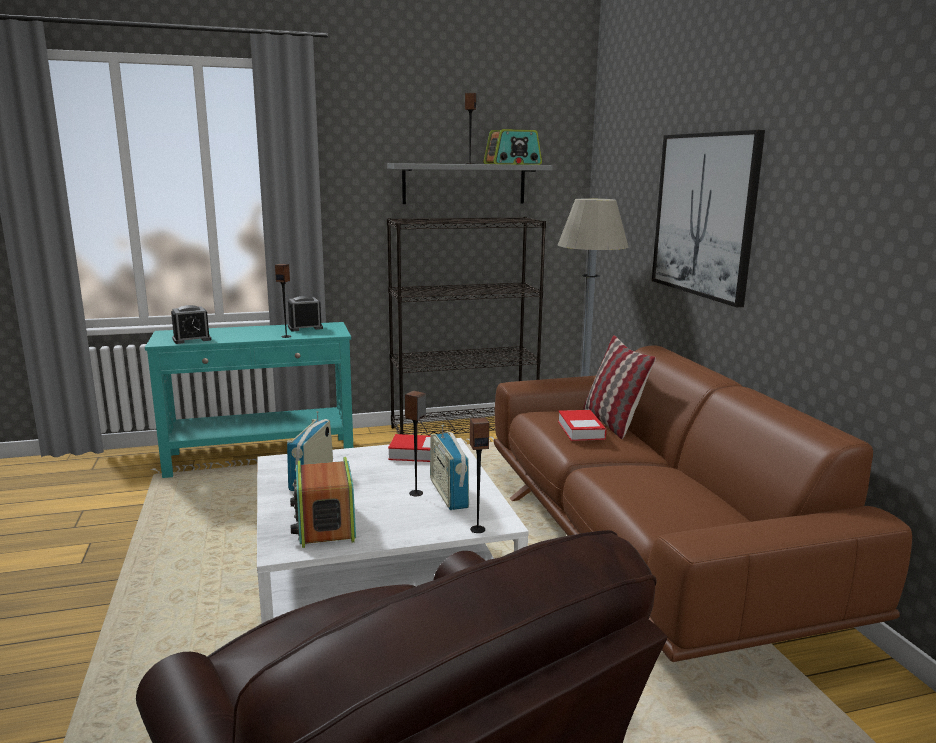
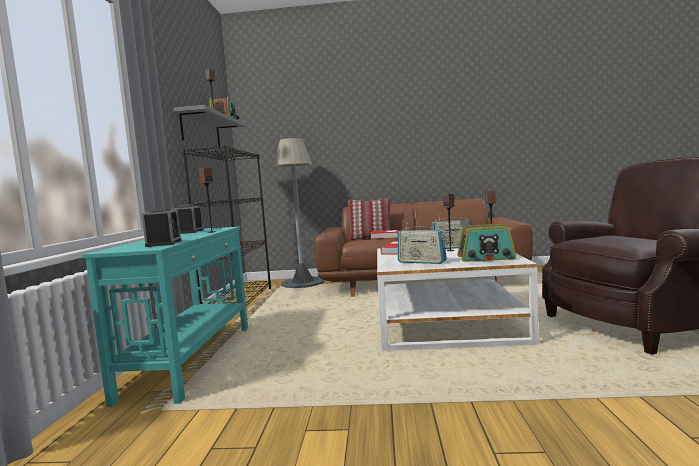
camera: 70 degrees left, 10 degrees down
(704, 215) = (356, 141): picture -> none

